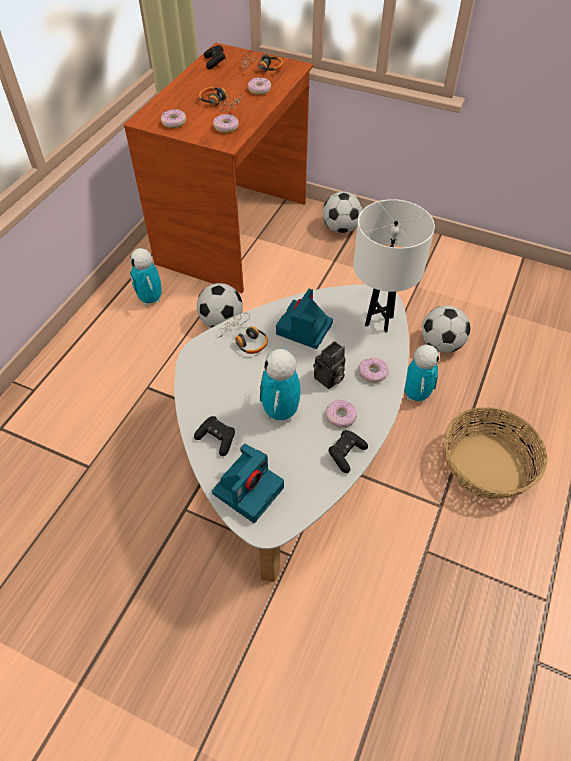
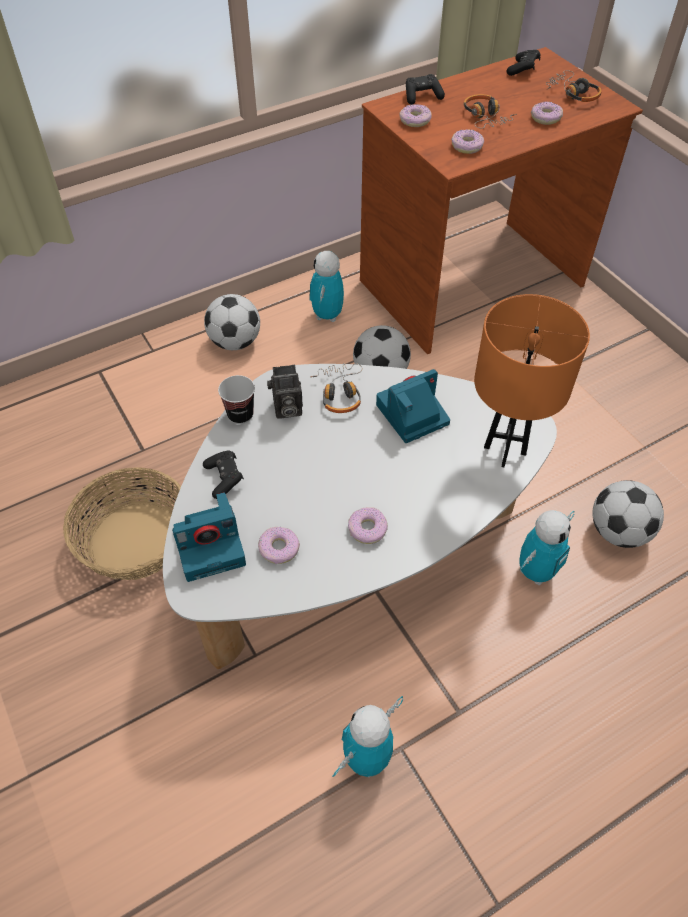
camera: 35 degrees right, 0 degrees up
(189, 390) = (240, 415): none -> cup
(280, 412) = (309, 488): toy robot -> toy robot (366, 759)
(328, 379) = (390, 483): camera -> camera (286, 409)
(341, 228) = (604, 335): football -> football (235, 342)
(346, 454) = (338, 571): black game controller -> black game controller (422, 97)
(373, 373) = (445, 504): donut -> donut (279, 549)
(379, 321) = (505, 450): white table lamp -> orange table lamp
(485, 466) = (553, 703): basket -> basket (136, 540)

